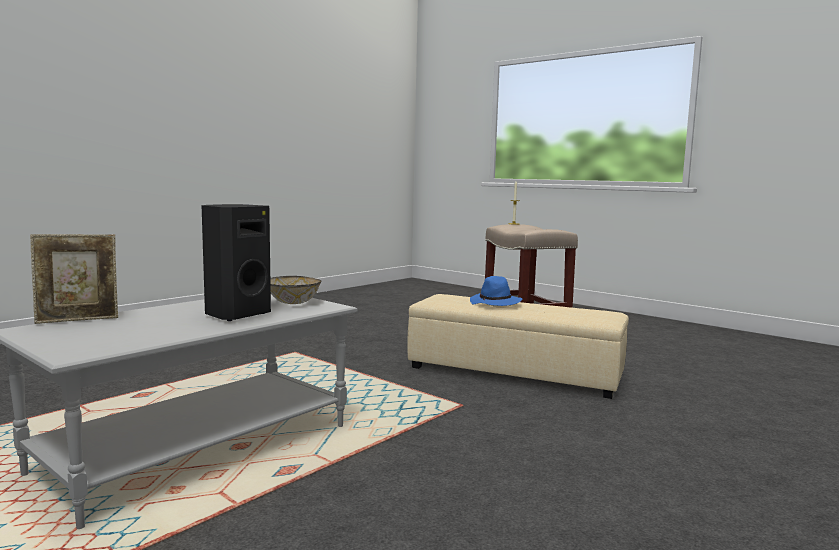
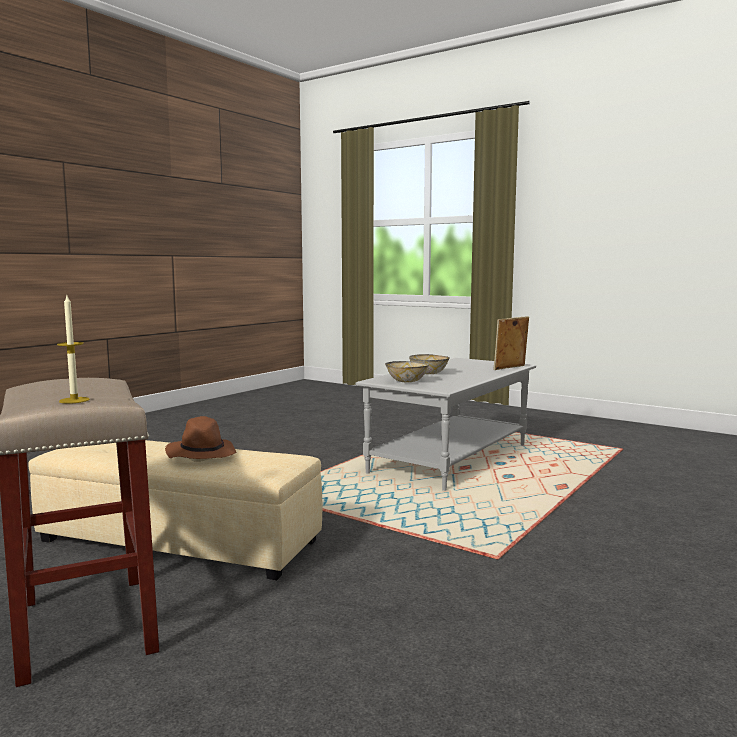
camera: 175 degrees right, 0 degrees up
(236, 314) = (429, 373): black speaker -> bowl
(495, 303) = (201, 454): blue hat -> brown hat

